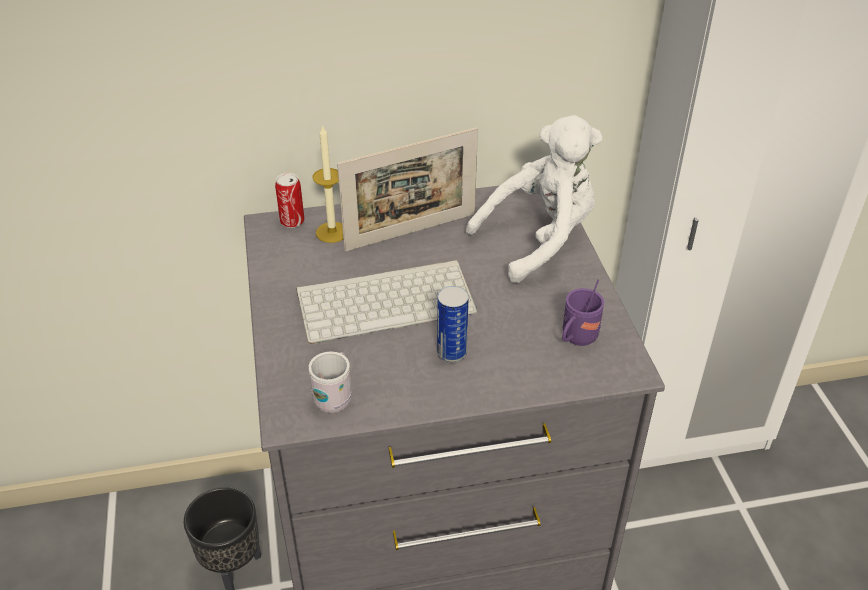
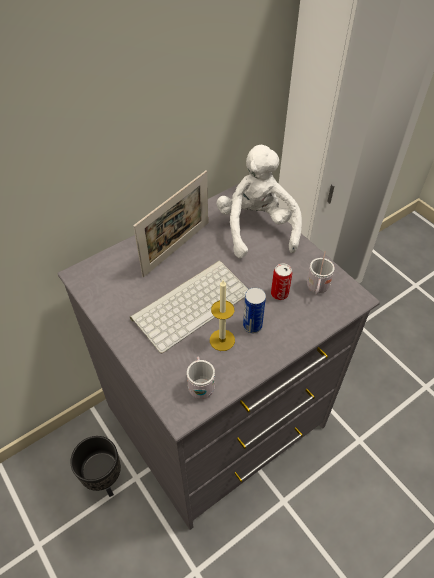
camera: 25 degrees left, 10 degrees up
(292, 221) = (94, 267): can -> can (279, 294)
(332, 232) = (126, 266): candle -> candle (222, 340)
(539, 239) = (256, 228): white plush toy -> white plush toy turned 45 degrees counterclockwise
(576, 339) = (317, 289): purple mug -> white mug

